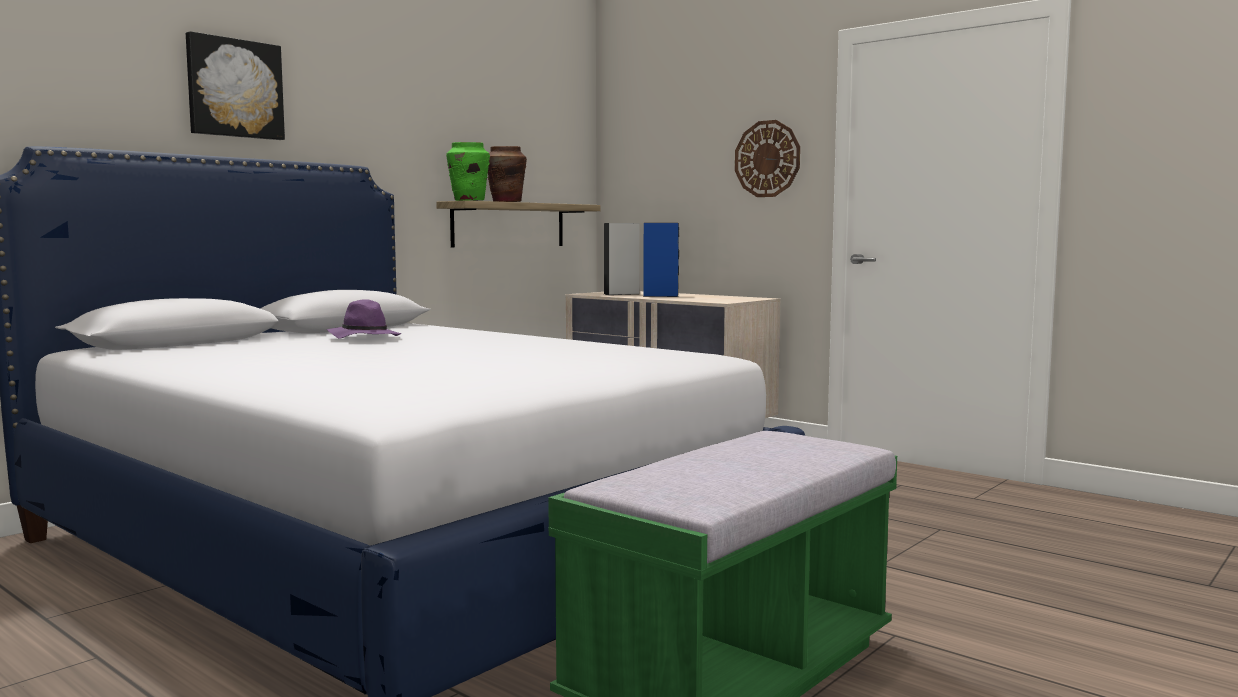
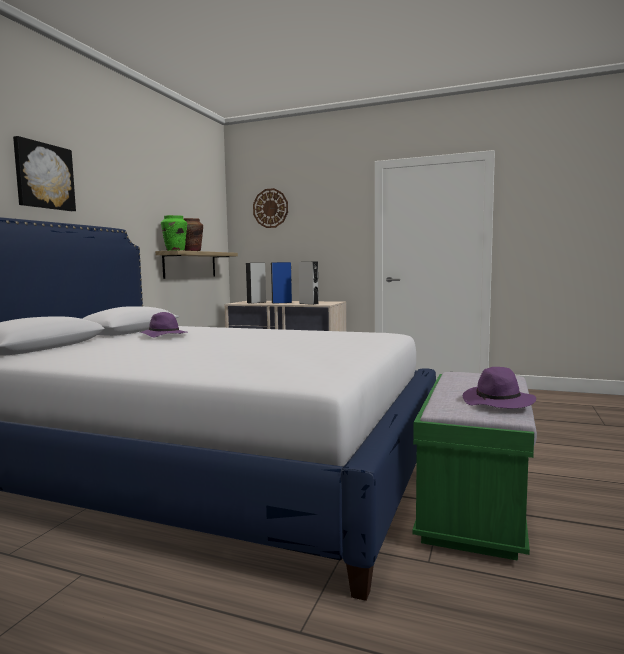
camera: 20 degrees left, 0 degrees up
(699, 299) = (308, 303): none -> grey speaker
(720, 483) = (498, 402): none -> purple hat
(767, 159) = (335, 227): wall clock -> wall clock (270, 208)

